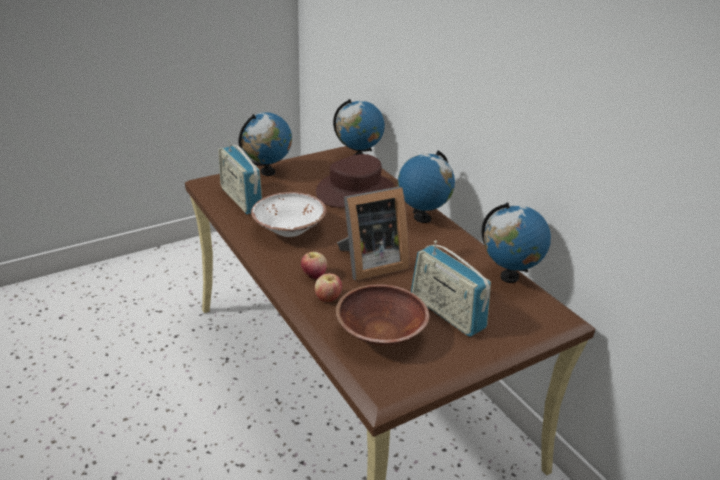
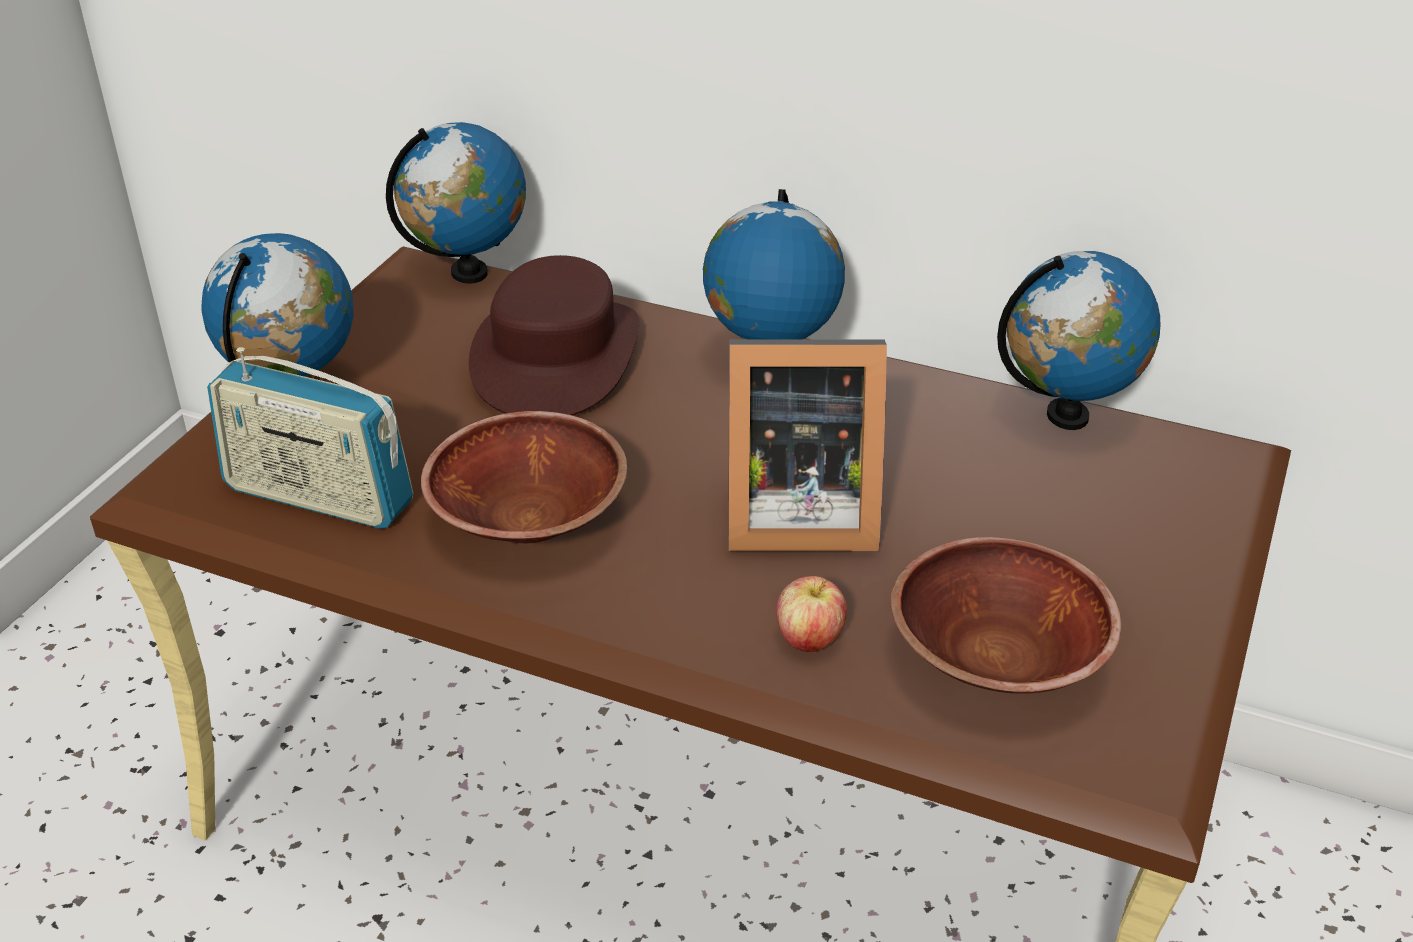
camera: 35 degrees left, 5 degrees up
(289, 229) = (530, 519): white bowl -> brown bowl
(314, 275) = (718, 602): apple -> none
(370, 263) = (794, 515): picture frame -> picture frame turned 60 degrees clockwise
(446, 312) = (1054, 548): radio -> none

